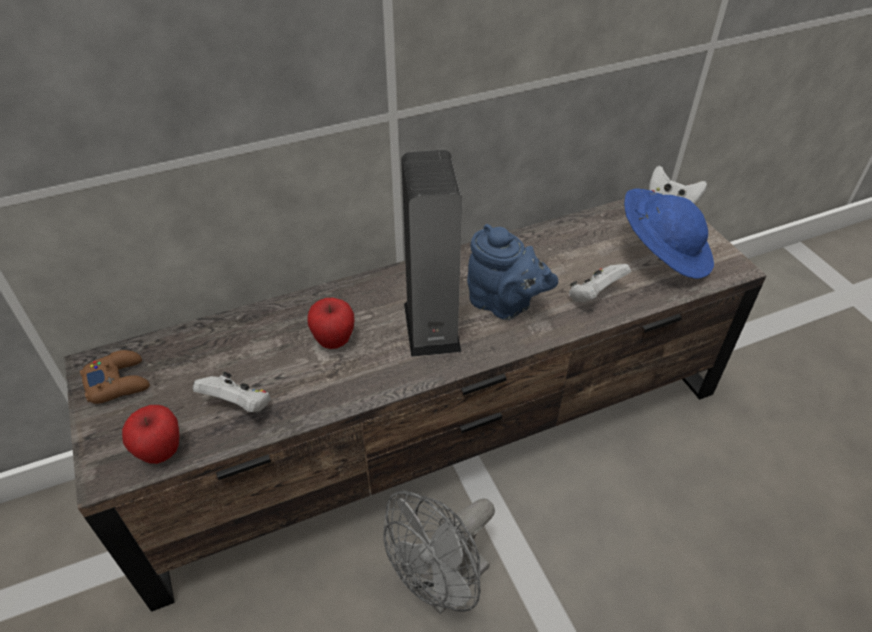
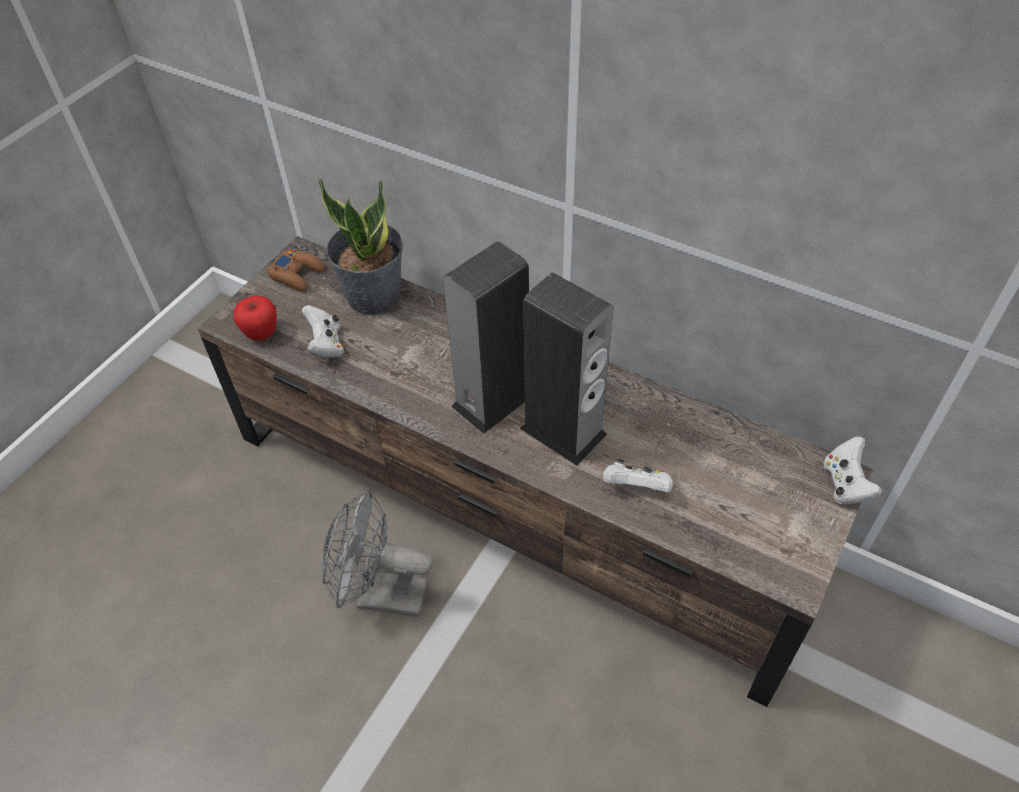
camera: 55 degrees right, 5 degrees up
(221, 340) = (373, 296): none -> potted plant
(334, 341) = (426, 353): apple -> none
(504, 304) = (563, 431): blue teapot -> speaker
(662, 252) = (755, 512): blue hat -> none

